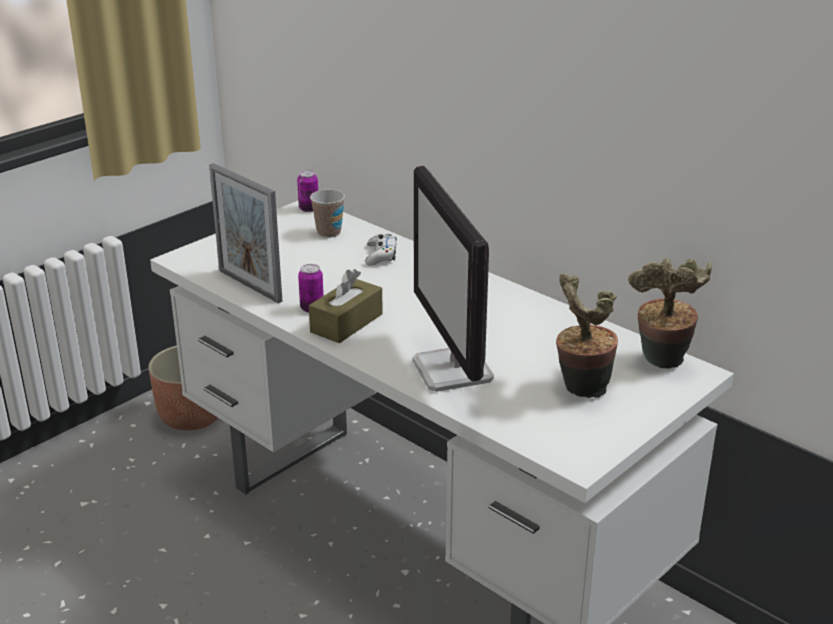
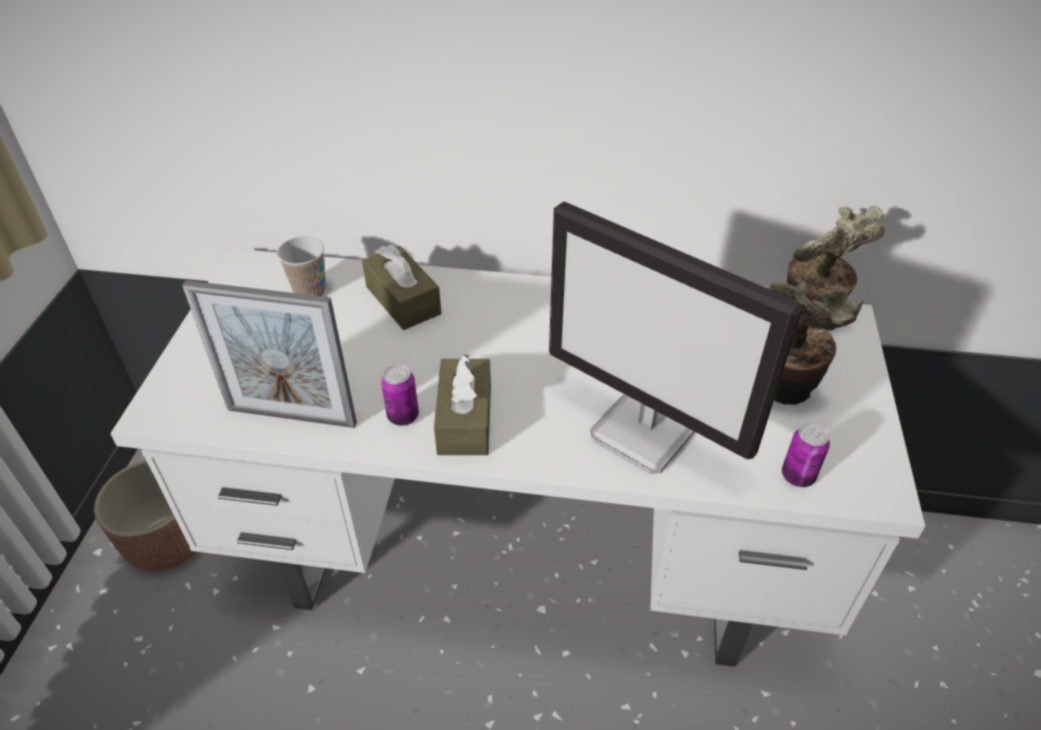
camera: 35 degrees left, 15 degrees up
(309, 209) = (251, 265): can -> can (797, 476)
(381, 255) = (403, 300): white game controller -> brown tissue box

